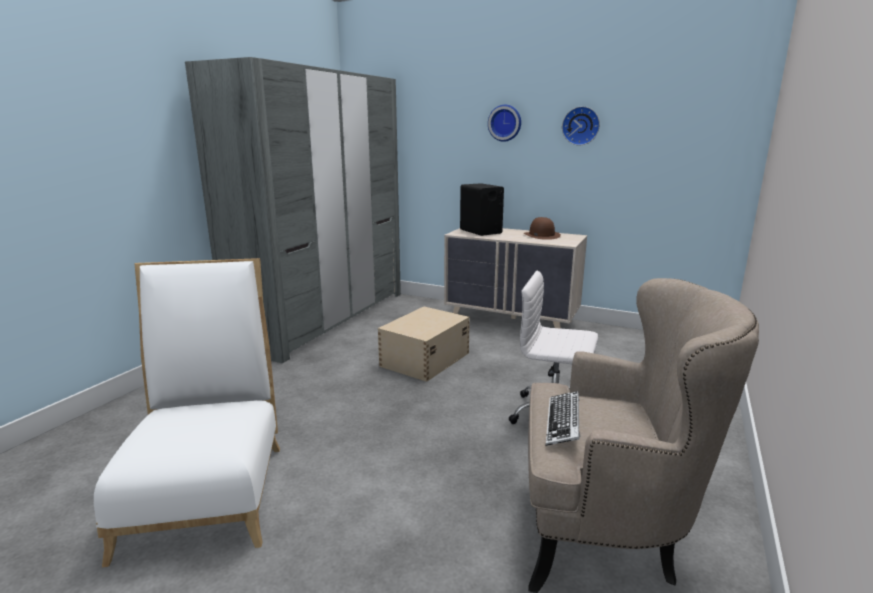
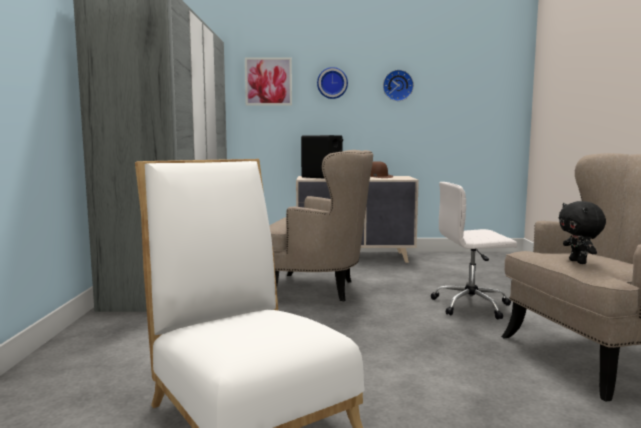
camera: 25 degrees left, 10 degrees down
(424, 359) = (318, 289): beige storage box -> beige armchair
(439, 121) = (268, 81): none -> picture
(563, 423) = (579, 262): keyboard -> black plush toy

